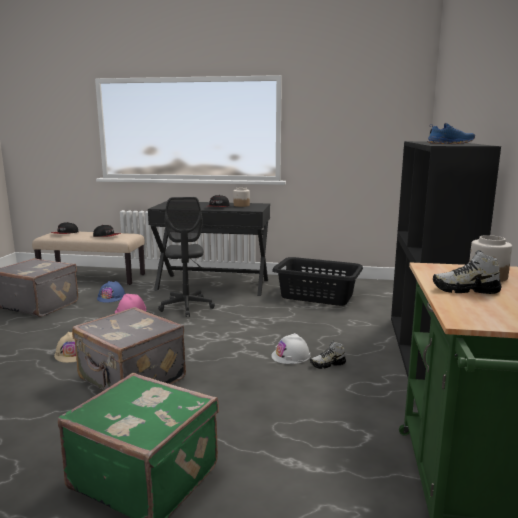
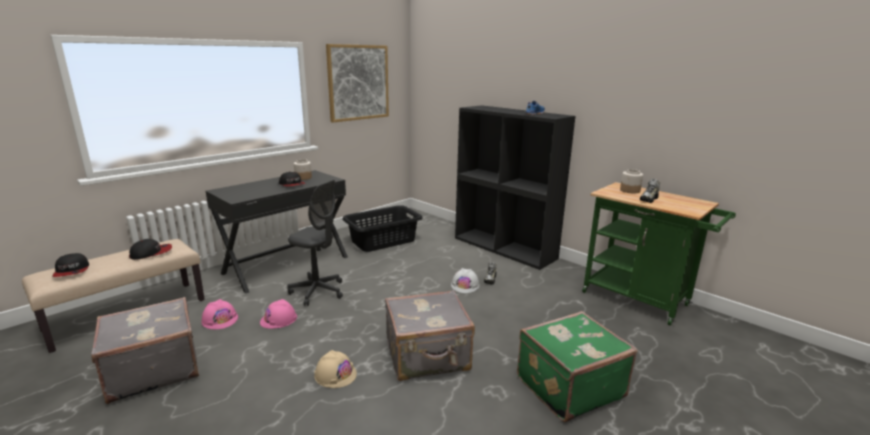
camera: 55 degrees left, 5 degrees up
(111, 297) = (220, 319): blue hard hat -> pink hard hat
(348, 118) = (358, 82): none -> picture

